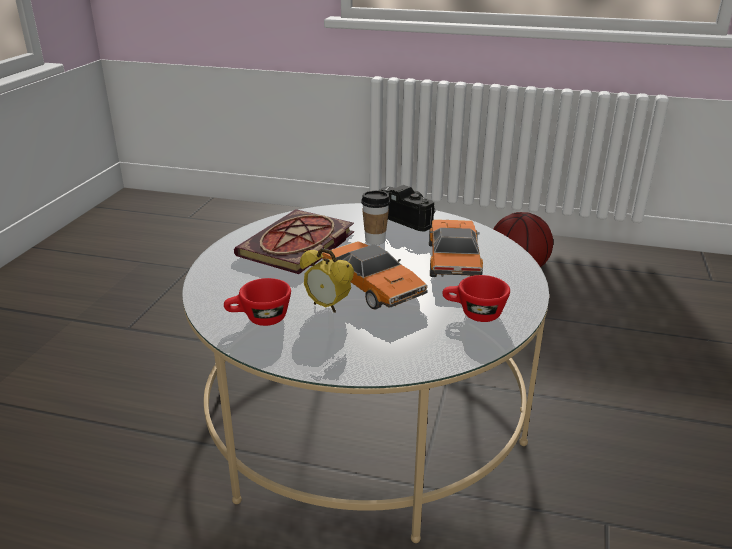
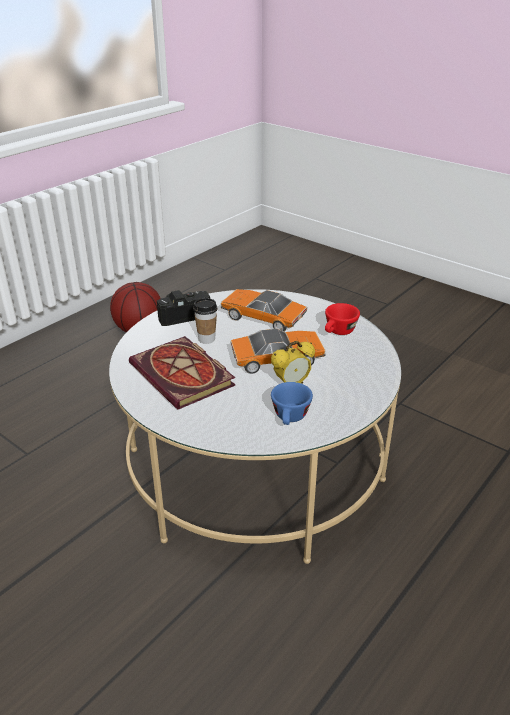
camera: 65 degrees left, 5 degrees up
(259, 319) = (290, 418): red cup -> blue cup

